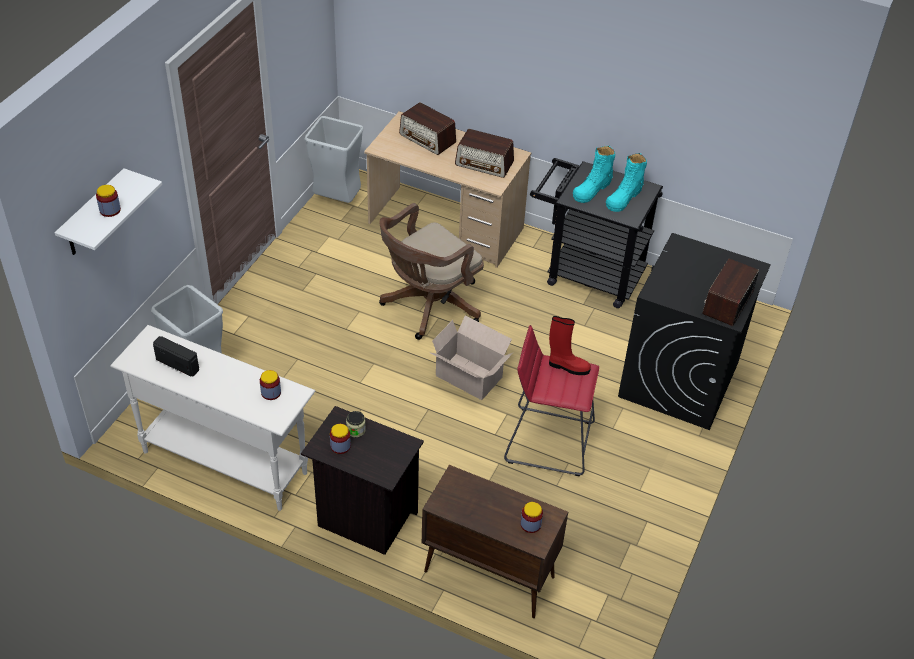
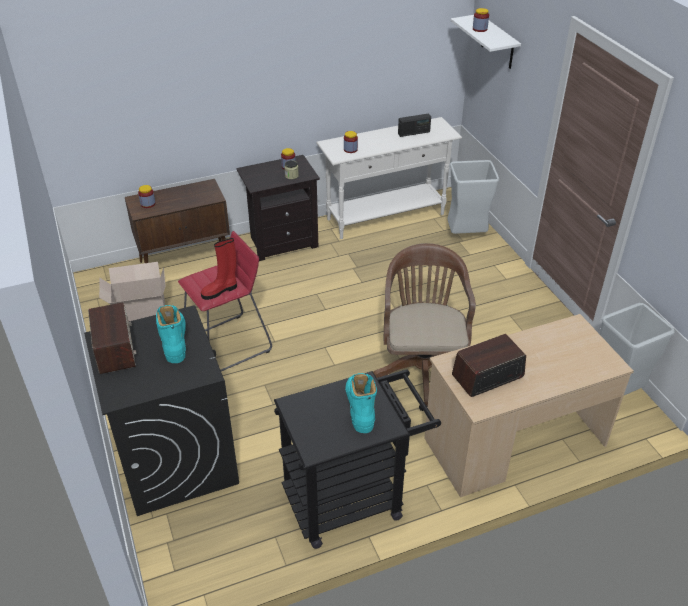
camera: 135 degrees right, 5 degrees down
(427, 139) = (564, 362): radio -> none
(470, 377) = (327, 344): cardboard box -> cardboard box (139, 312)
(624, 197) = (322, 421): turquoise boot -> turquoise boot (174, 340)

